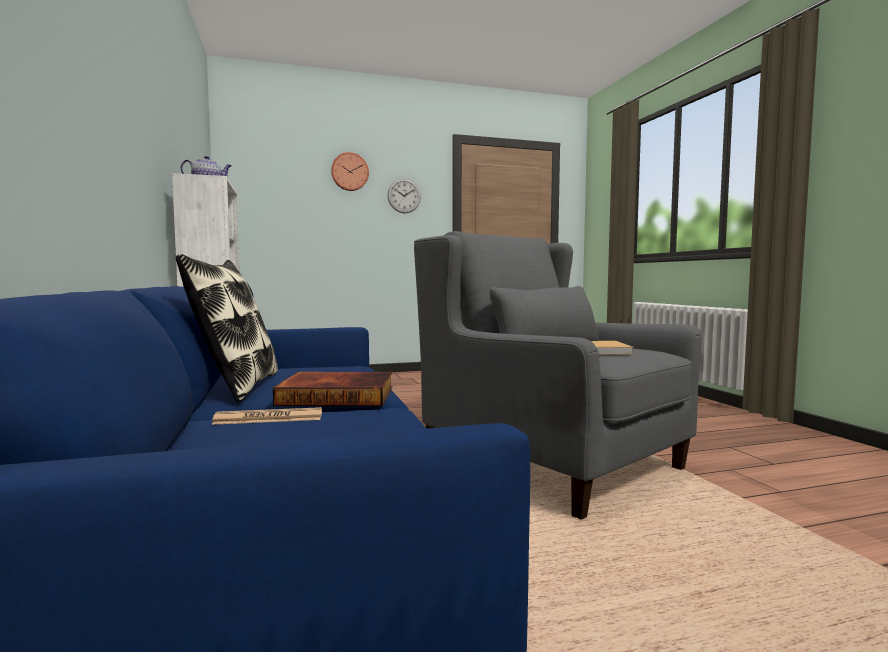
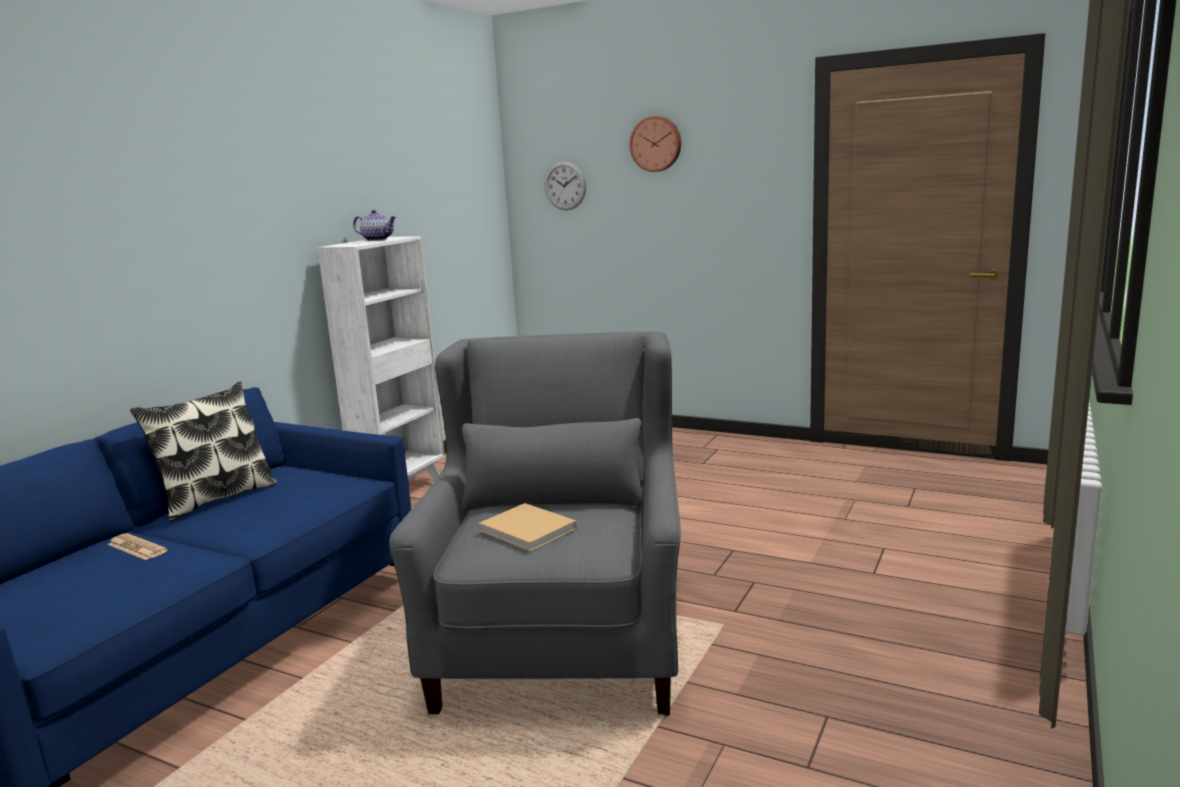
camera: 45 degrees right, 10 degrees up
(338, 395) = (225, 532): book -> none
(404, 196) = (733, 172): wall clock -> wall clock (565, 186)

